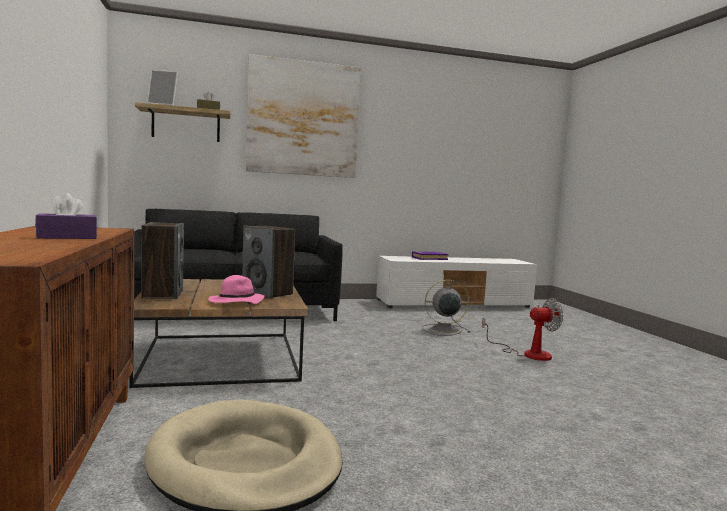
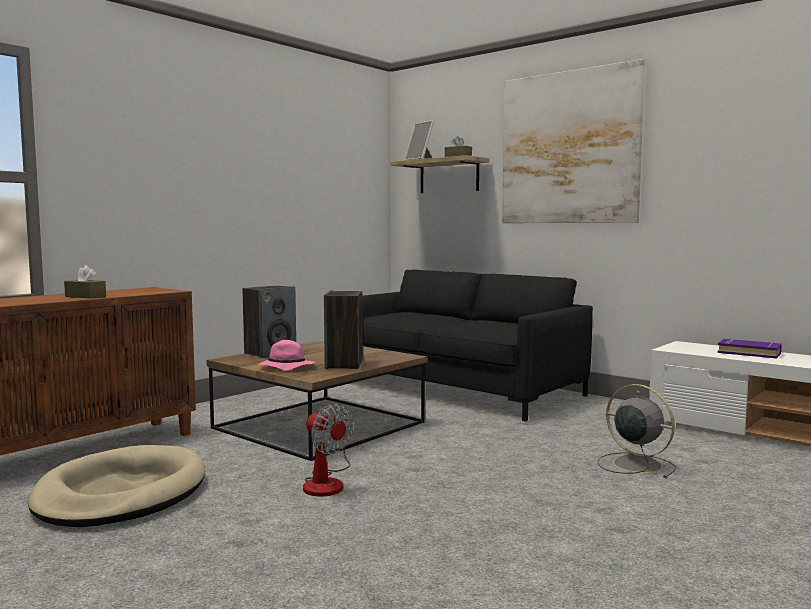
camera: 55 degrees right, 0 degrees up
(67, 237) = (85, 296): purple tissue box -> brown tissue box
(527, 354) = (657, 528): fan -> fan (326, 482)

